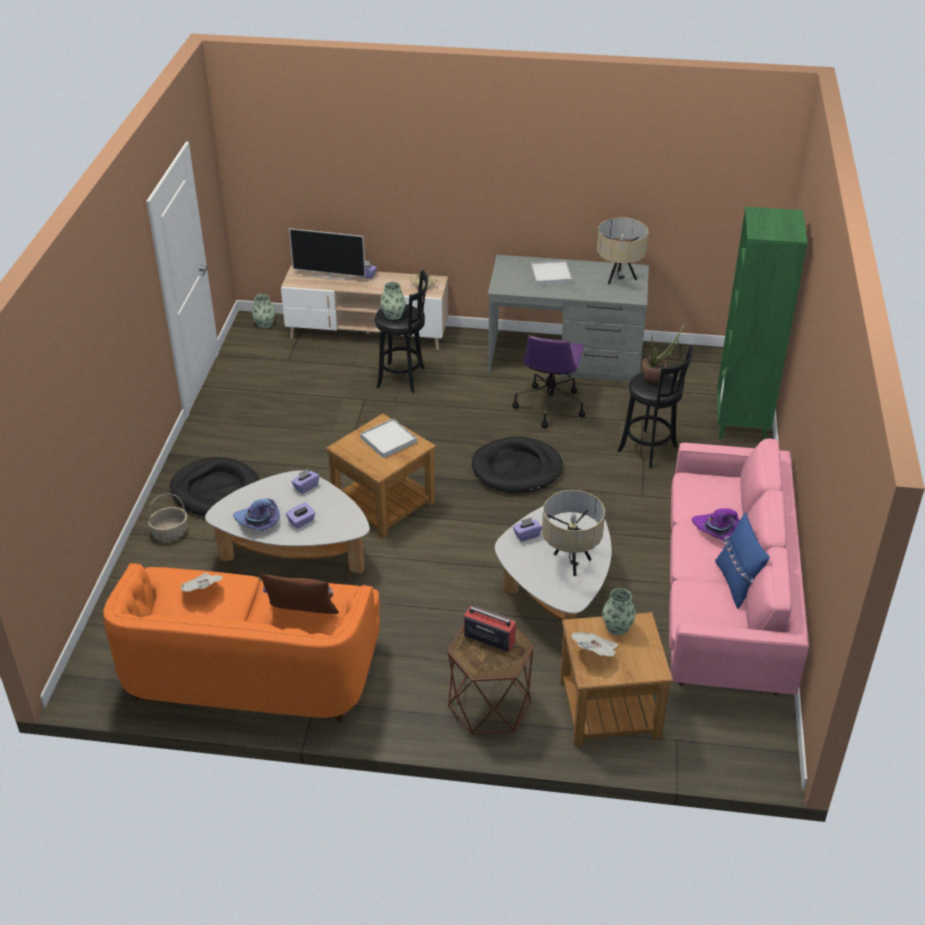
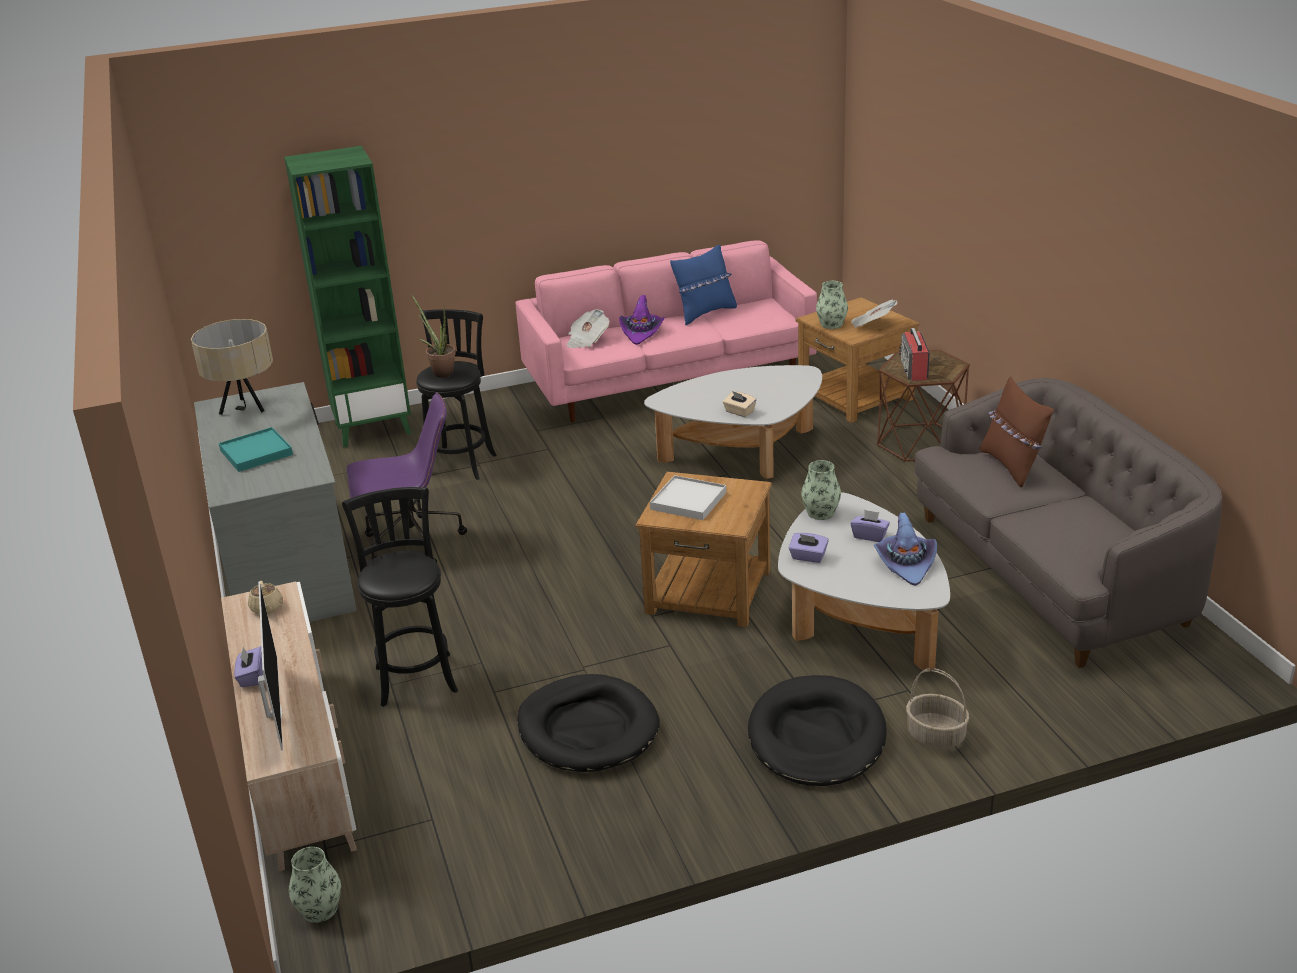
camera: 115 degrees left, 10 degrees down
(203, 590) = (1062, 532): newspaper -> newspaper (587, 341)
(250, 670) = (1053, 573): orange sofa -> grey sofa
(393, 315) = (405, 571): vase -> vase (821, 513)
(517, 469) = (562, 527): black dog bed -> black dog bed (588, 729)
(526, 535) = (739, 412): purple tissue box -> beige tissue box
(551, 275) = (256, 452): white tray -> turquoise tray
(570, 561) = (753, 385): beige table lamp -> none

